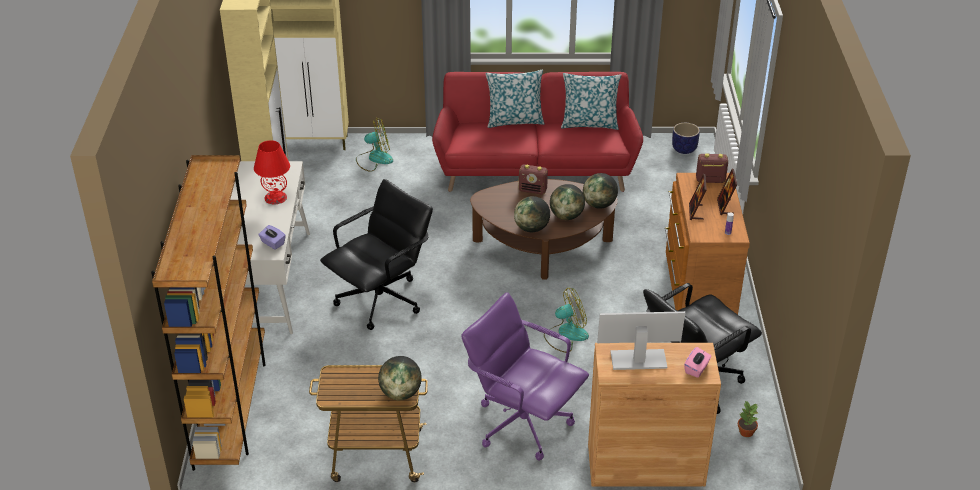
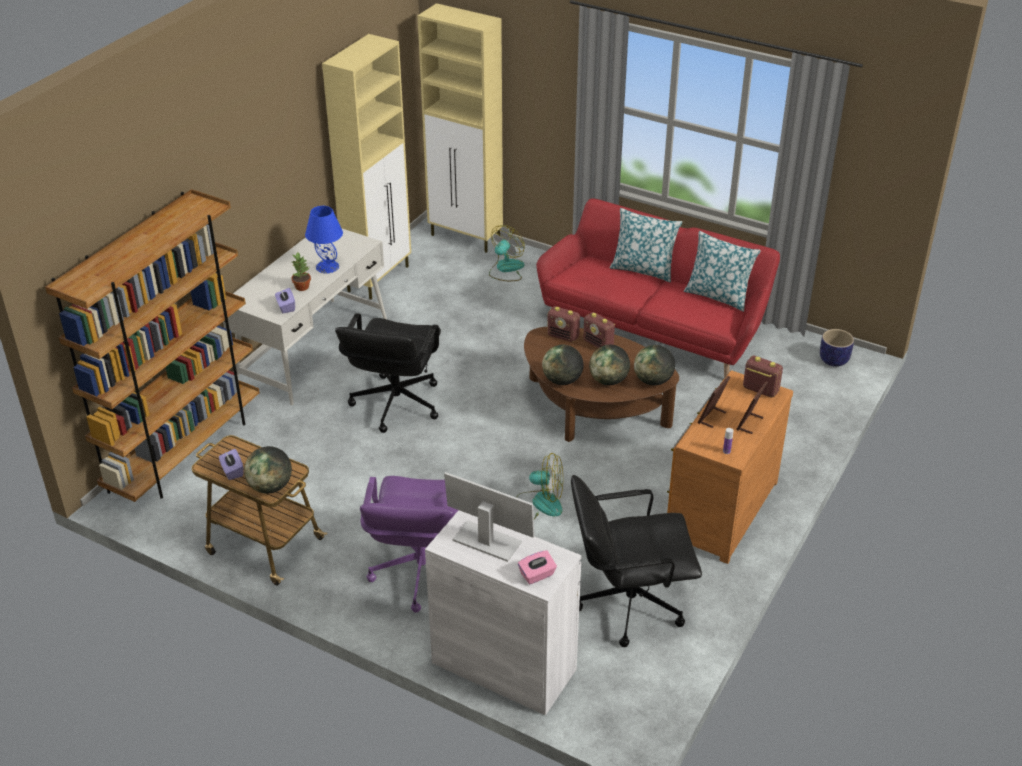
camera: 30 degrees right, 0 degrees up
(275, 198) = (327, 267): red table lamp -> blue table lamp
(356, 394) = (232, 471): none -> purple tissue box
(374, 159) = (506, 269): fan -> fan turned 75 degrees counterclockwise
(381, 300) = (395, 404): black office chair -> black office chair turned 120 degrees clockwise
(501, 193) = (563, 336): none -> radio
(523, 423) = (421, 573): purple office chair -> purple office chair turned 150 degrees counterclockwise
(645, 465) = (504, 666): brown cabinet -> white cabinet
(745, 432) = (638, 679): potted plant -> potted plant (302, 286)

